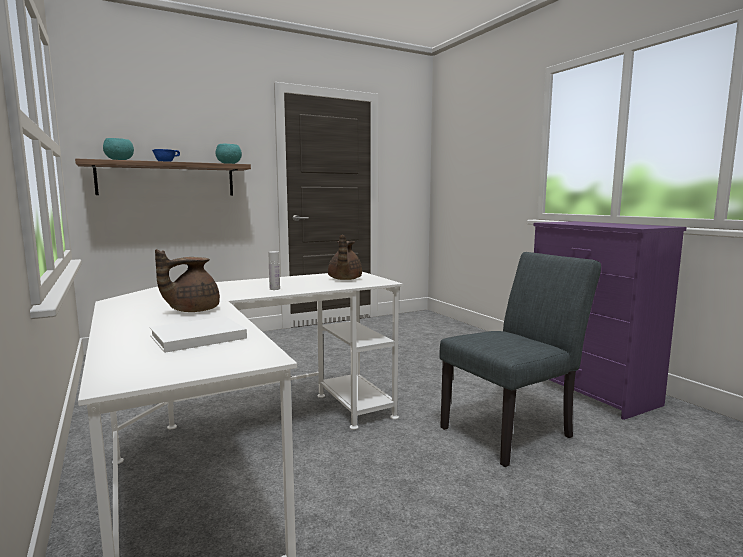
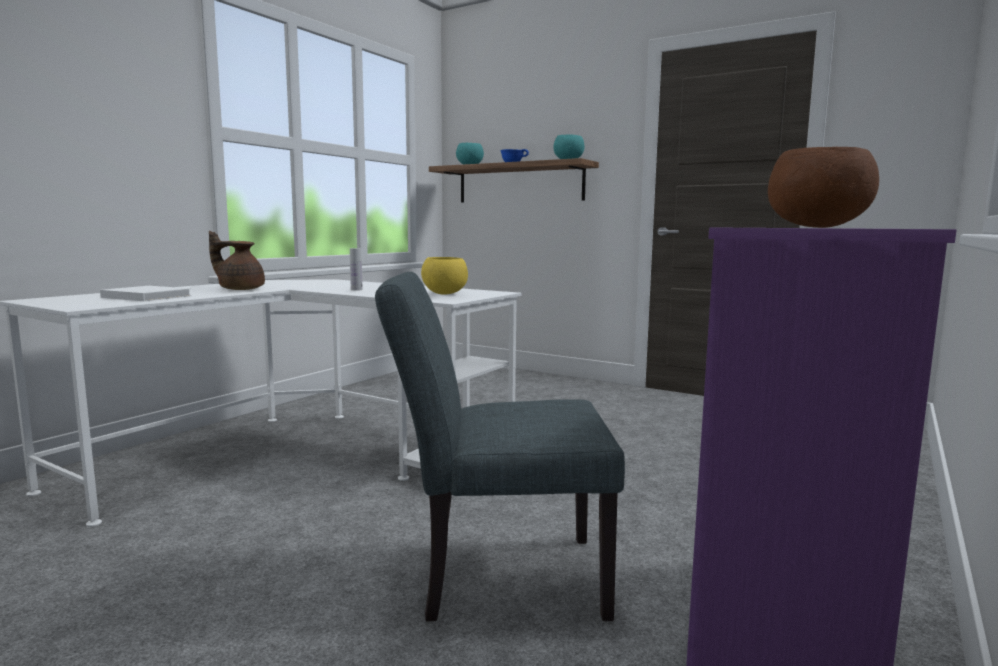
camera: 60 degrees right, 0 degrees up
(344, 279) = (444, 294): brown teapot -> yellow bowl
(513, 430) = (496, 577): grey chair -> grey chair turned 150 degrees clockwise
(630, 226) = (817, 227): none -> brown bowl

